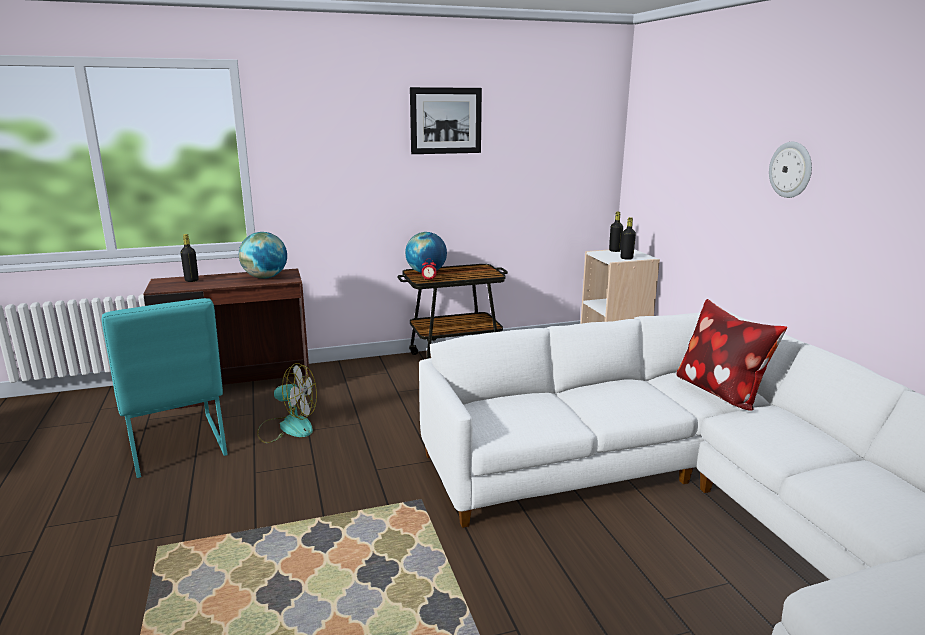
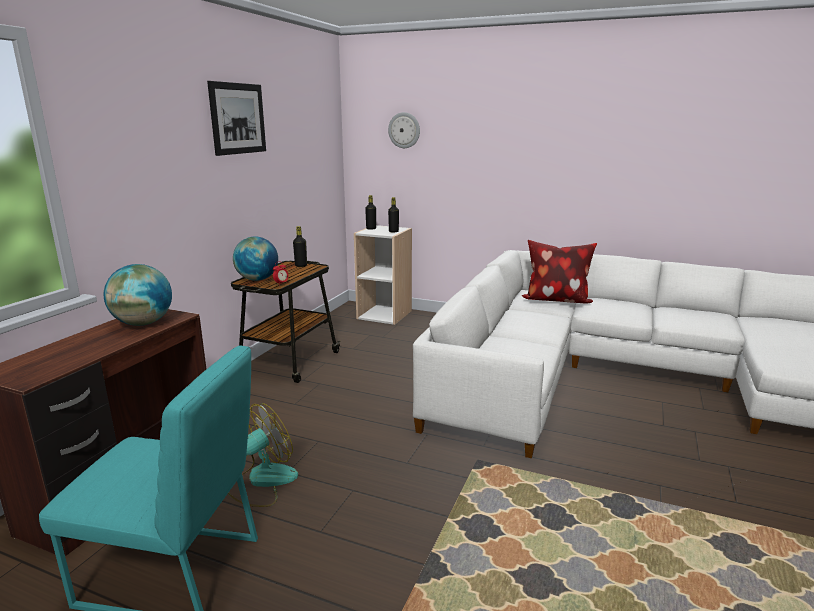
camera: 50 degrees left, 0 degrees up
(191, 280) = (48, 356): black bottle -> black bottle (301, 266)
(791, 169) = (534, 145): wall clock -> wall clock (404, 130)

